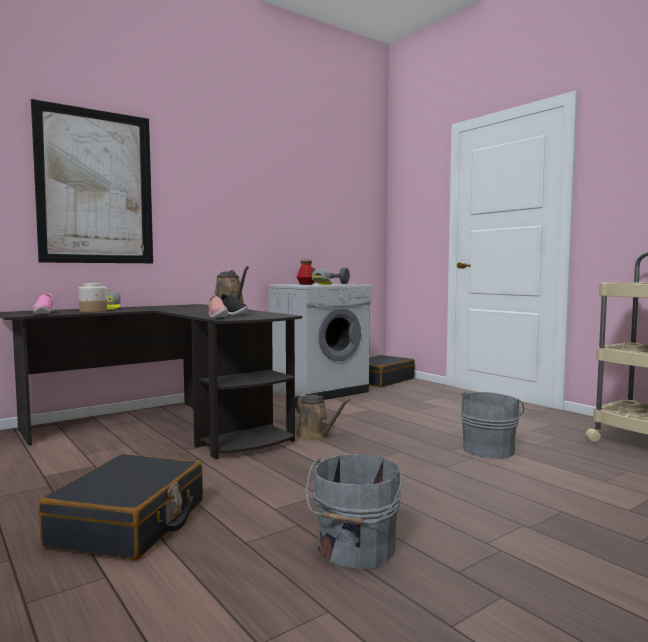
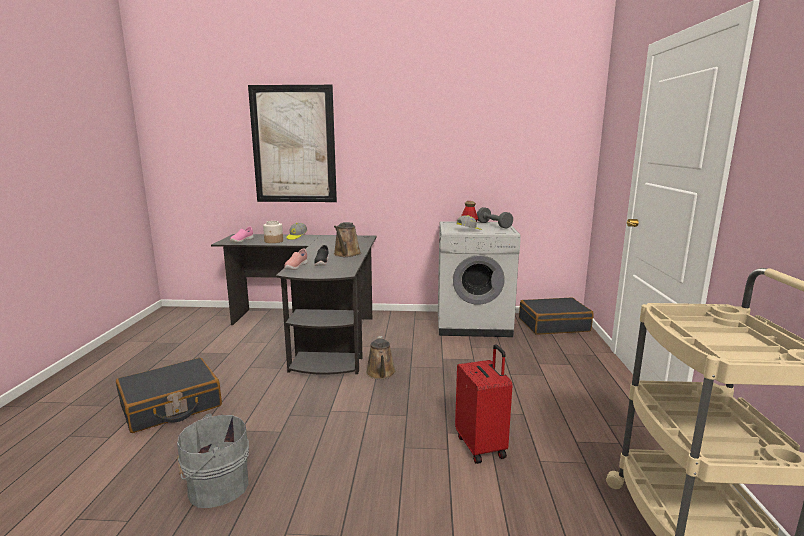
camera: 40 degrees right, 10 degrees up
(489, 449) = (482, 446): grey bucket -> red suitcase

